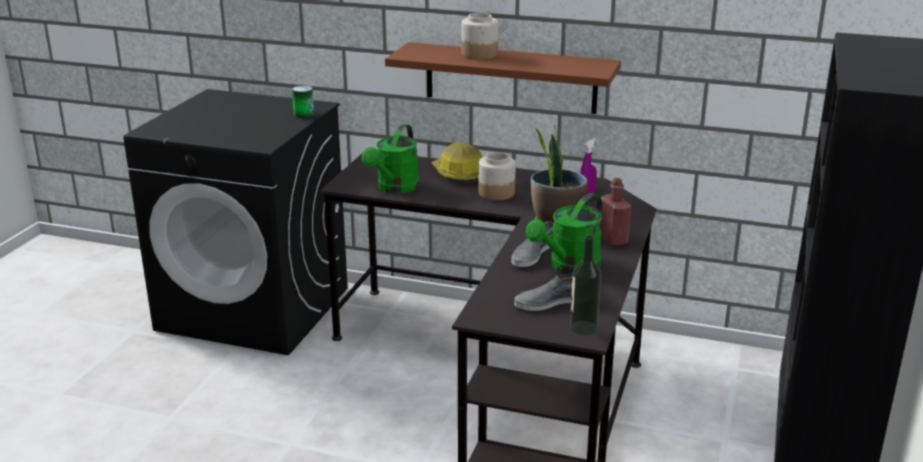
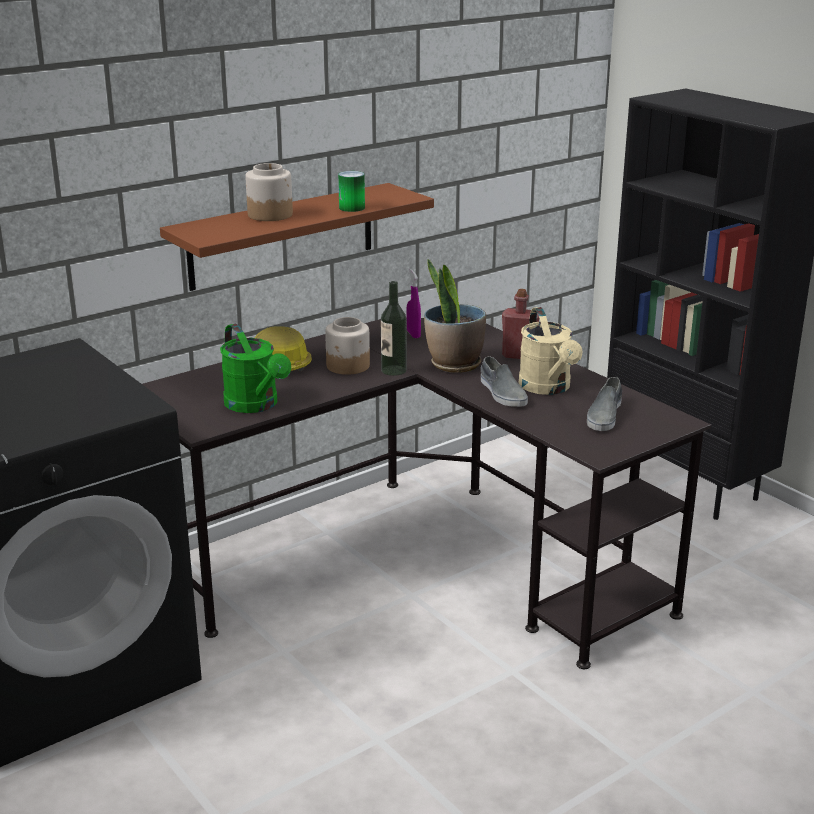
camera: 55 degrees left, 0 degrees up
(303, 114) = (82, 363): can -> can (352, 208)
(569, 267) = (548, 388): green watering can -> beige watering can
(583, 327) = (664, 419): bottle -> bottle (393, 370)

